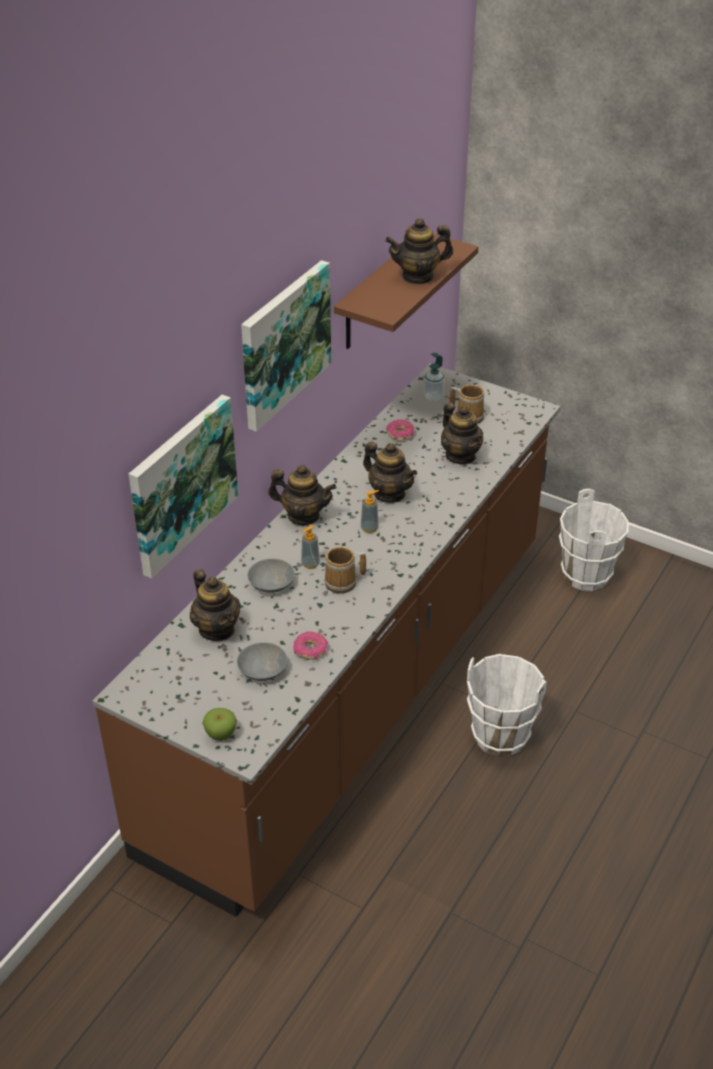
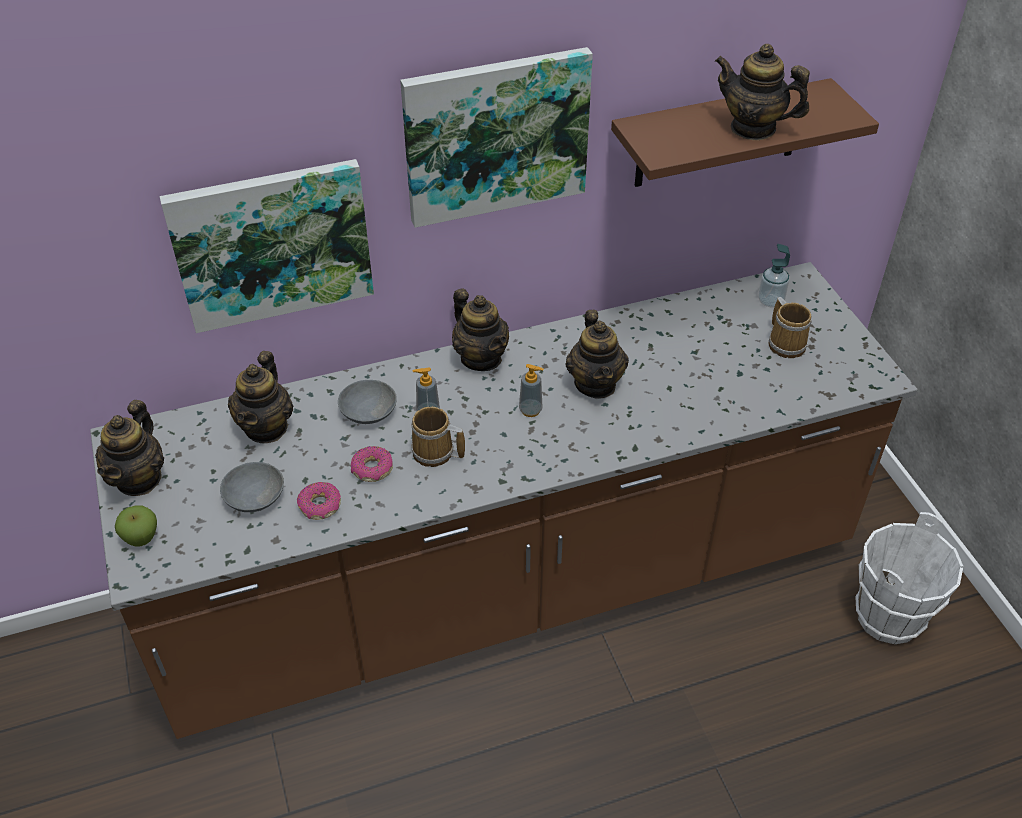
camera: 40 degrees right, 5 degrees up
(400, 434) = (683, 324): donut -> donut (372, 469)
(461, 456) = (724, 385): teapot -> teapot (139, 479)
(500, 736) = (604, 734): white bucket -> none

